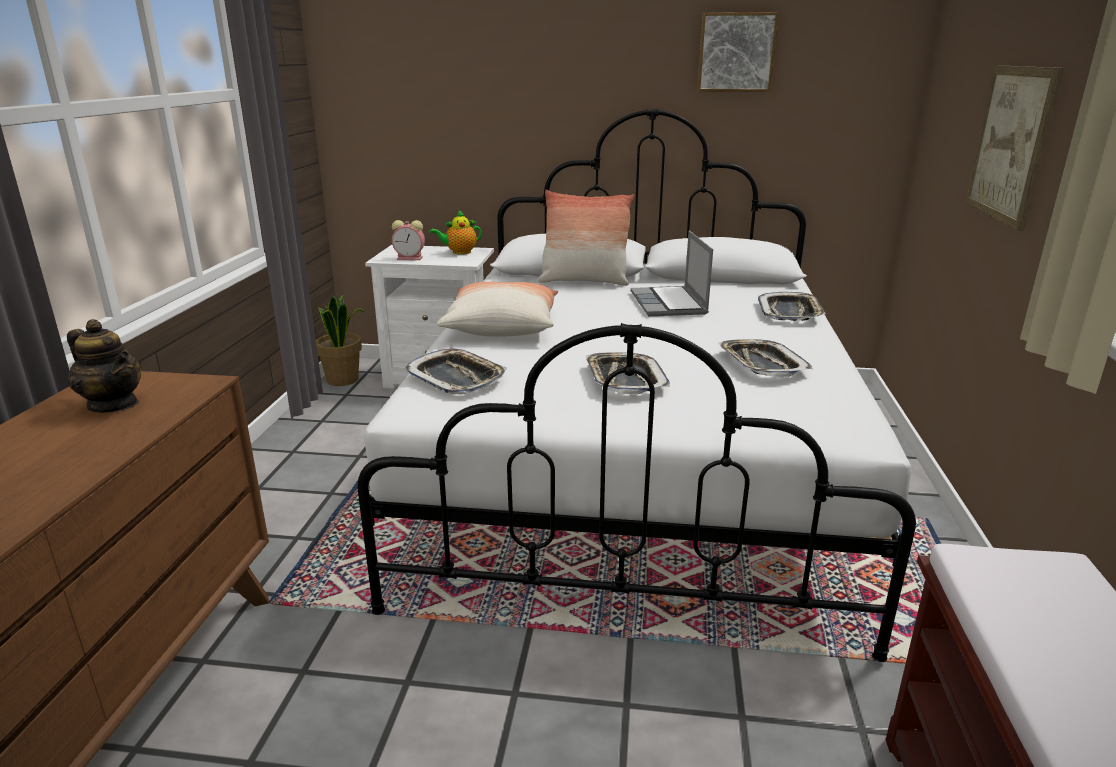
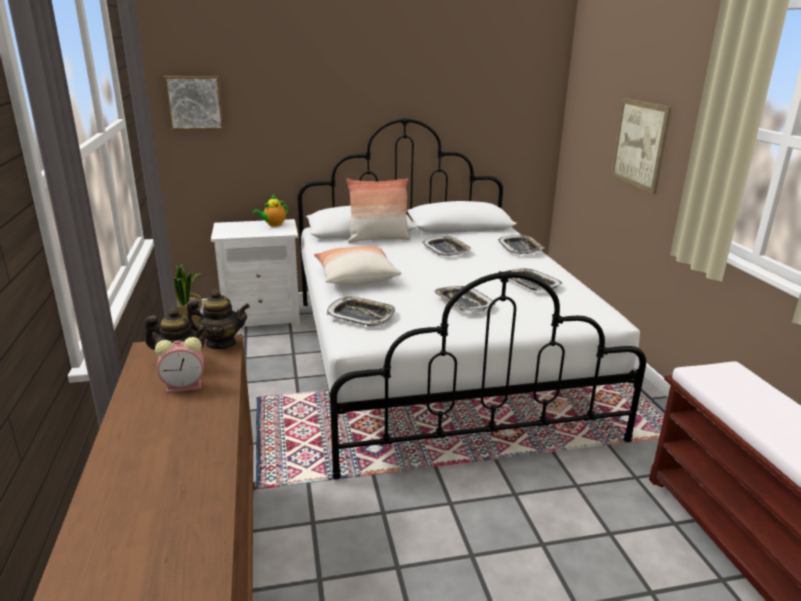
camera: 20 degrees left, 0 degrees up
(195, 385) = (221, 343): none -> teapot
(411, 258) = (242, 232): alarm clock -> alarm clock (185, 386)
(669, 304) = (446, 250): laptop -> tray
(736, 52) = (455, 80): picture -> picture (195, 102)

